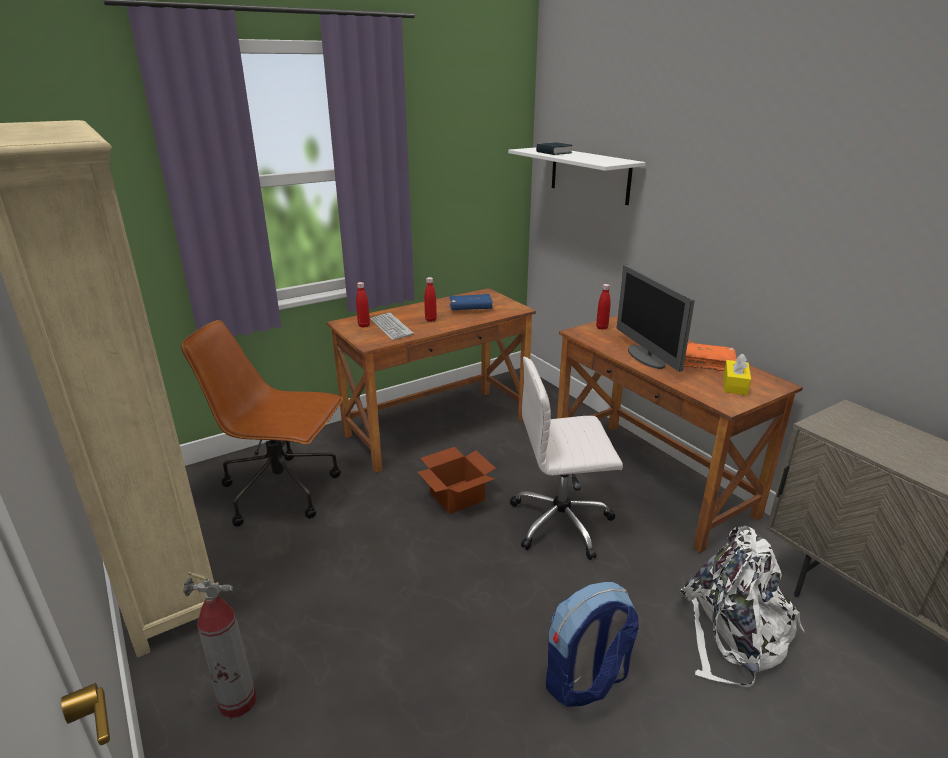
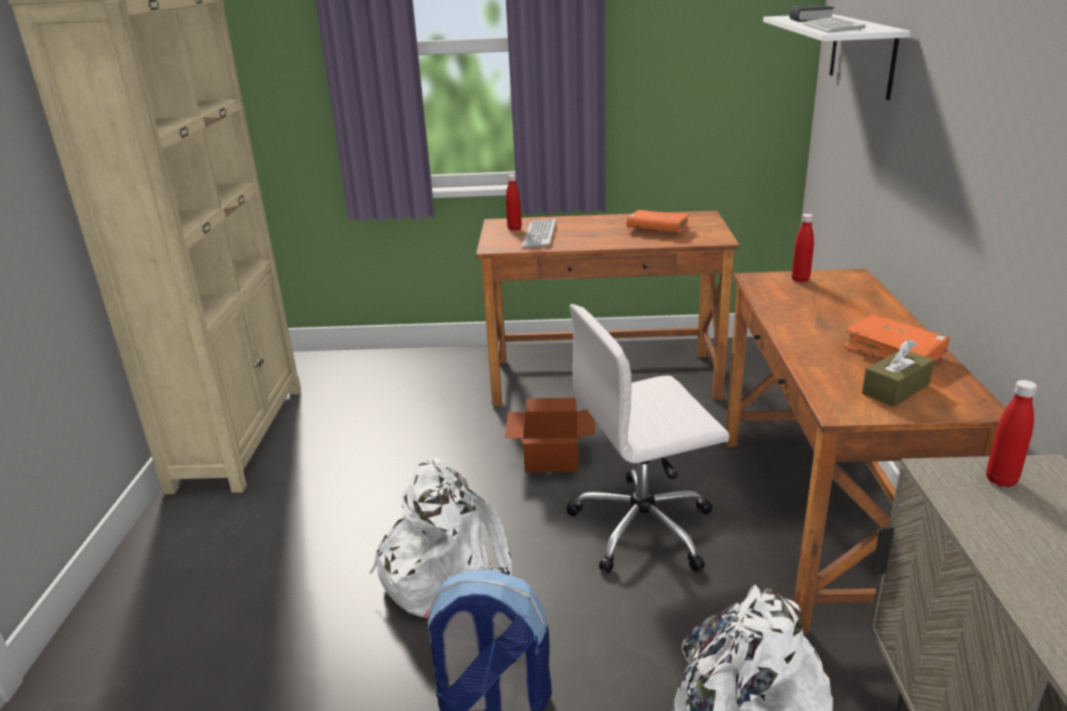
camera: 35 degrees right, 0 degrees up
(238, 701) = (192, 560): fire extinguisher -> none
(283, 491) = (393, 397): brown office chair -> none
(430, 320) = (593, 234): red bottle -> red bottle (1001, 480)
(467, 610) = (445, 573): none -> white backpack
(470, 309) = (657, 230): blue book -> orange book
(562, 522) = (644, 527): white office chair -> white office chair turned 45 degrees counterclockwise
(591, 159) = (832, 27): none -> keyboard
(646, 357) = (808, 326): monitor -> none
(735, 385) = (895, 389): yellow tissue box -> brown tissue box

